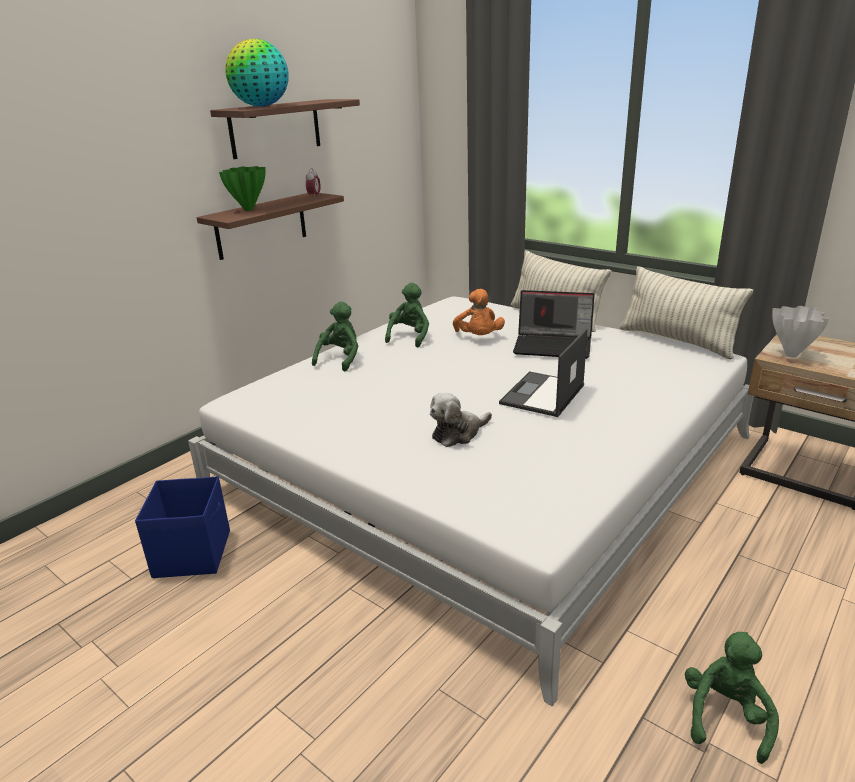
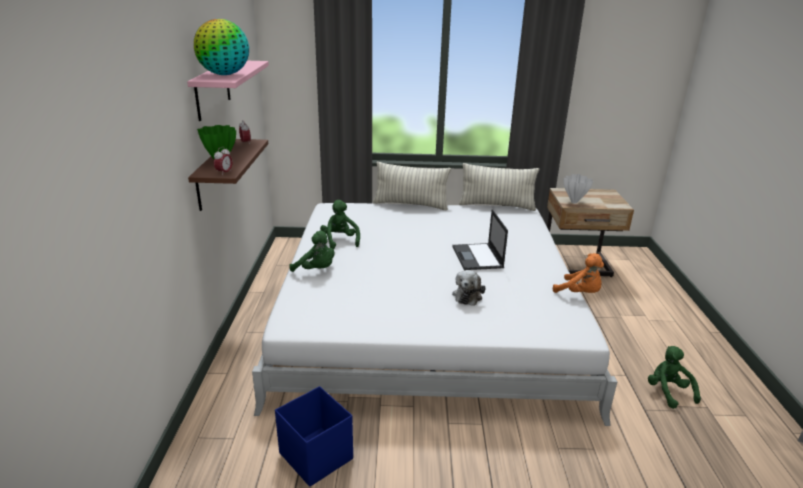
camera: 40 degrees left, 0 degrees up
(229, 217) = (224, 173): none -> alarm clock
(275, 128) = (212, 89): brown shelf -> pink shelf
(340, 359) = (316, 270): green plush toy -> green plush toy turned 135 degrees clockwise
(478, 338) = (386, 230): orange plush toy -> orange plush toy (580, 293)
(554, 345) = (440, 224): laptop -> none

